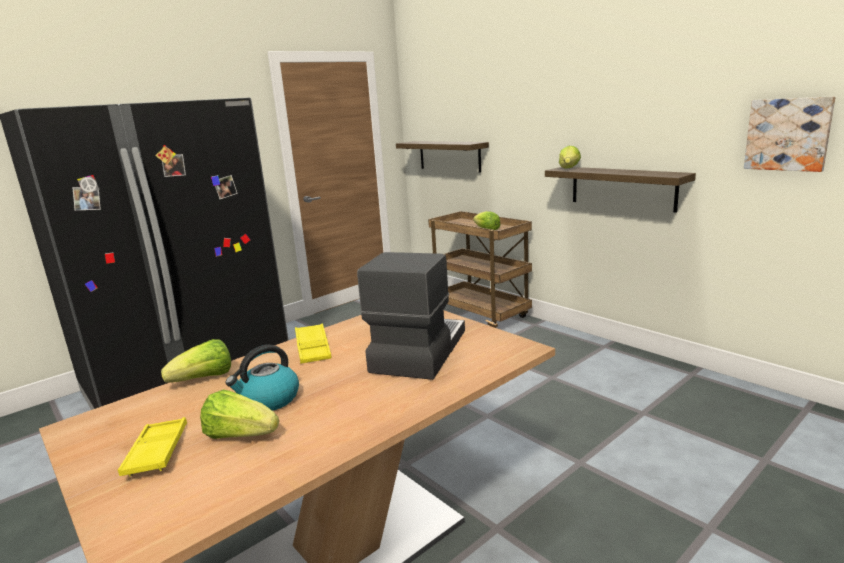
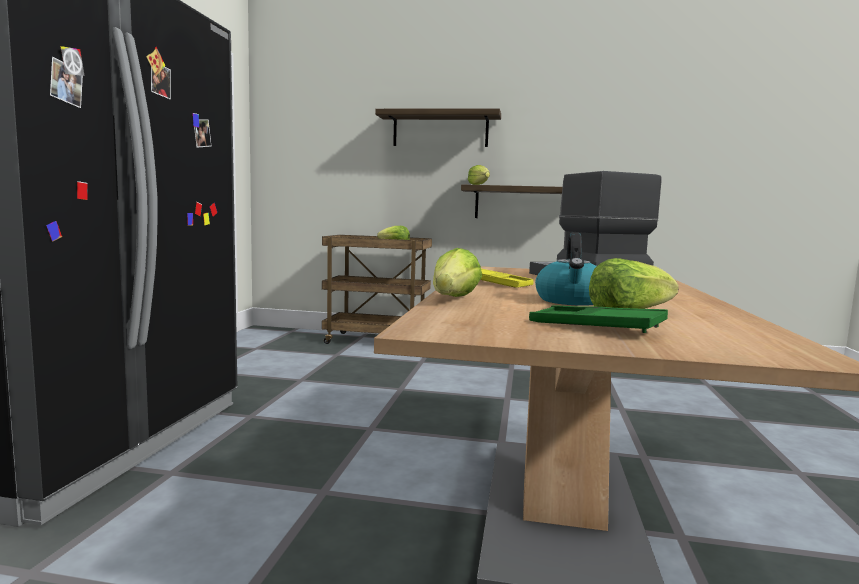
camera: 40 degrees left, 10 degrees down
(157, 451) = (595, 327): yellow tray -> green tray
(449, 156) = (321, 177): shelf -> shelf (440, 130)
(788, 134) = (652, 159): picture -> none

